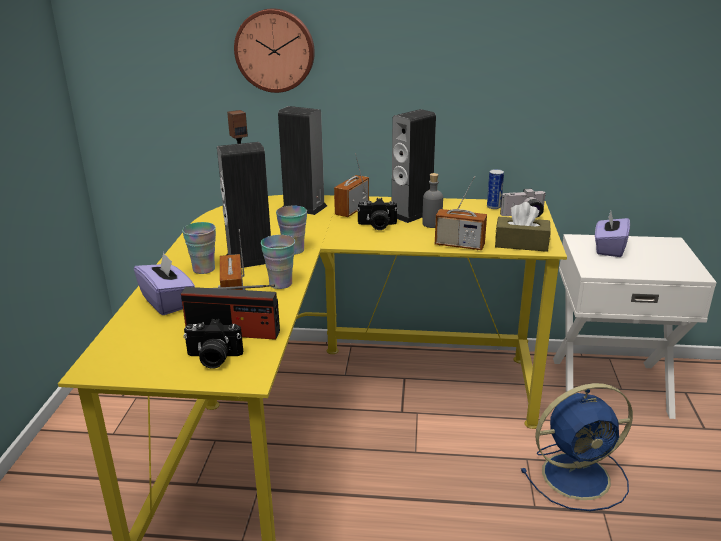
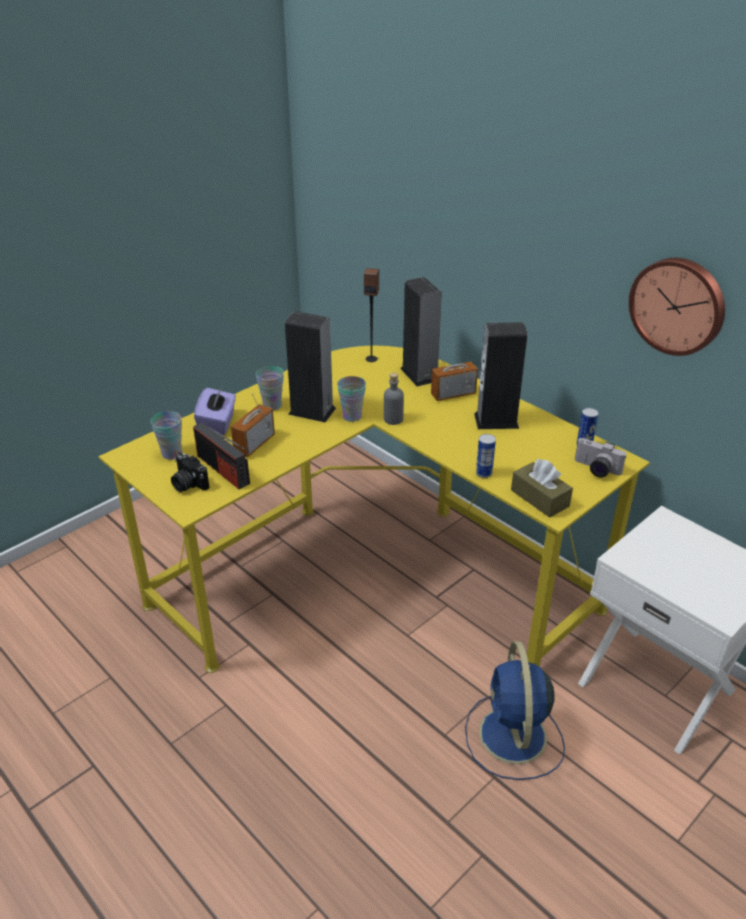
camera: 40 degrees right, 10 degrees up
(275, 50) = (435, 217): wall clock -> wall clock (678, 305)
(280, 284) = (302, 444): cup -> cup (172, 454)
(377, 226) = (448, 421): camera -> none
(432, 224) = (496, 440): grey bottle -> grey bottle (393, 419)
(459, 245) = (483, 473): radio -> can
(578, 475) = (513, 738): blue fan -> blue fan turned 60 degrees clockwise
(609, 248) = (679, 544): purple tissue box -> none

